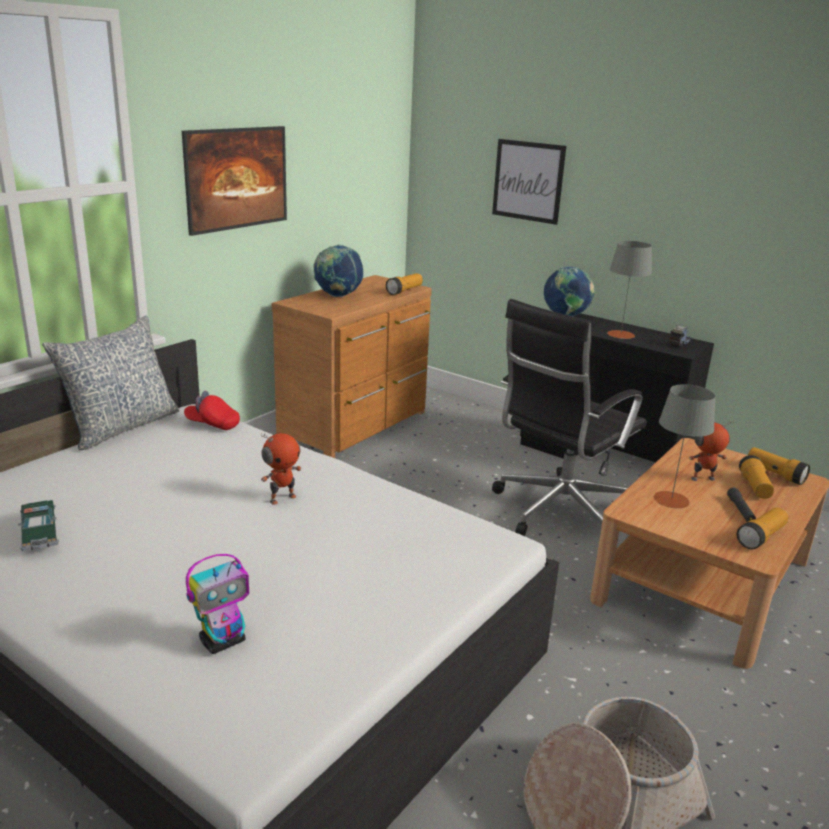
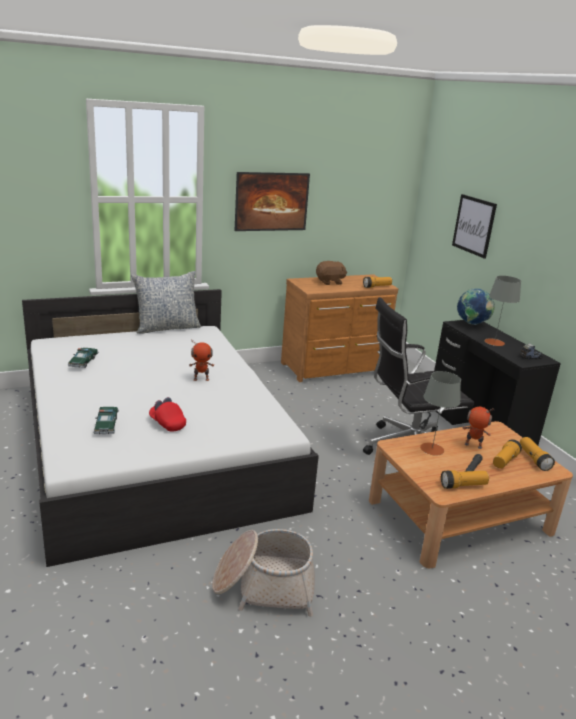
camera: 30 degrees right, 0 degrees up
(212, 424) = (210, 337): red cap -> red cap (167, 423)
(223, 641) = (106, 425): toy robot -> toy car
(338, 296) = (330, 282): globe -> brown plush toy

